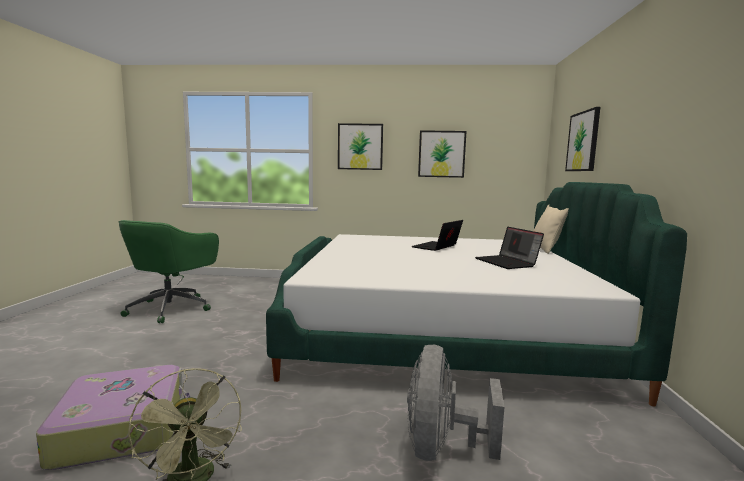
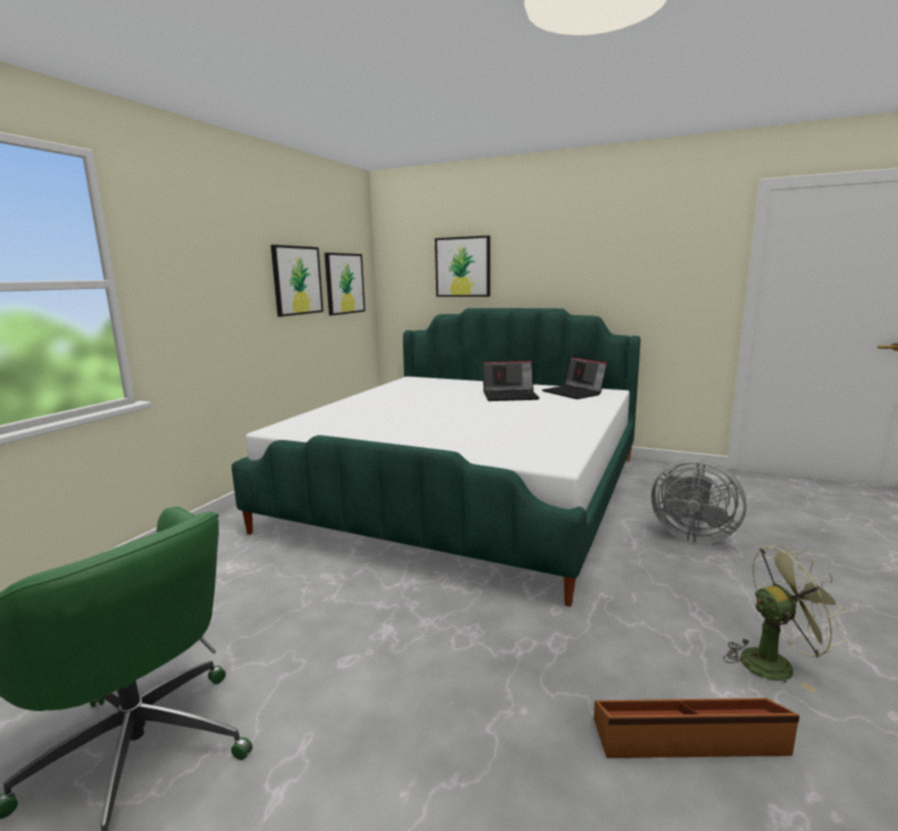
camera: 70 degrees left, 5 degrees up
(123, 427) = (689, 738): suitcase -> brown storage box
(360, 147) = (198, 272): picture -> picture (344, 283)
(437, 247) = (414, 404): laptop -> laptop (574, 393)
(545, 249) = (458, 379): beige pillow -> none

